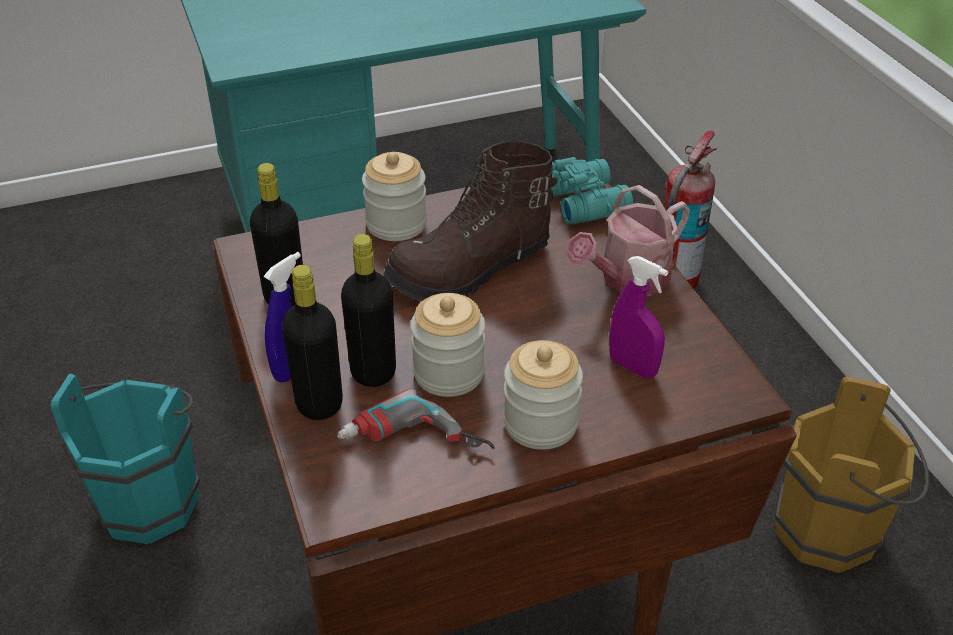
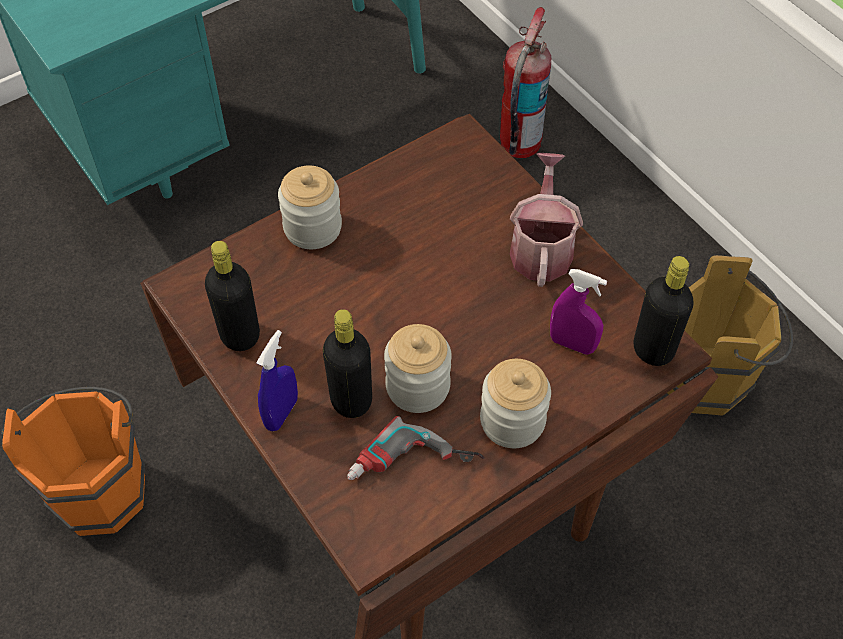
camera: 15 degrees left, 15 degrees up
(153, 498) = (101, 486): turquoise bucket -> orange bucket
(319, 404) = (316, 445): black bottle -> black bottle (653, 349)
(471, 269) = (400, 266): brown boot -> none
(586, 201) = (478, 163): turquoise binoculars -> none
(627, 279) = (541, 247): watering can -> watering can turned 150 degrees clockwise

